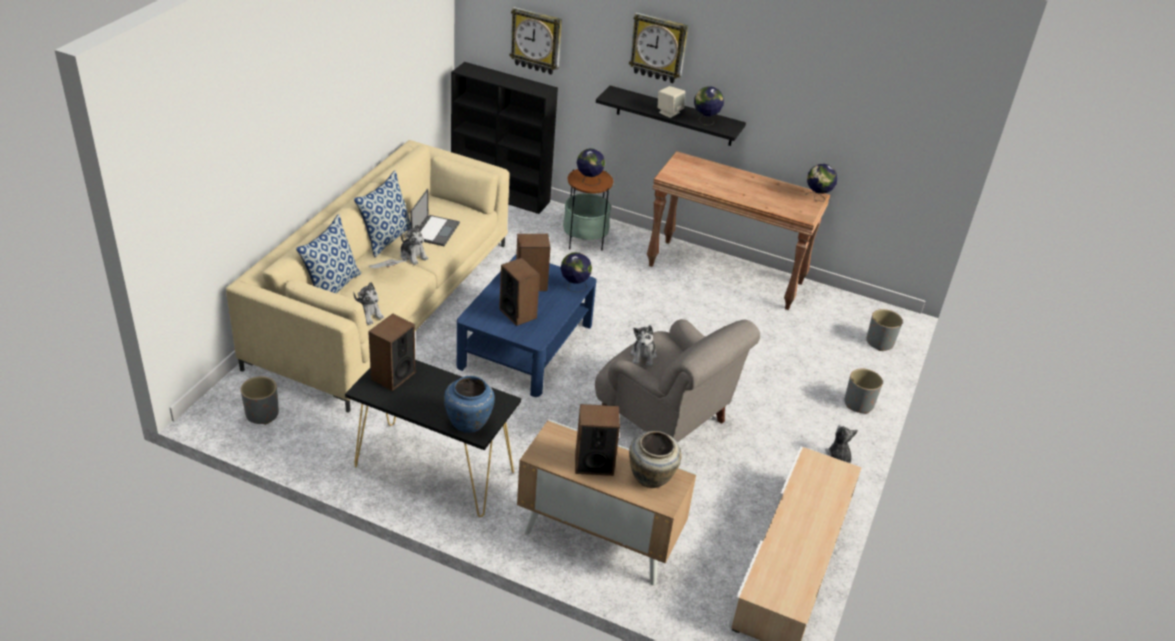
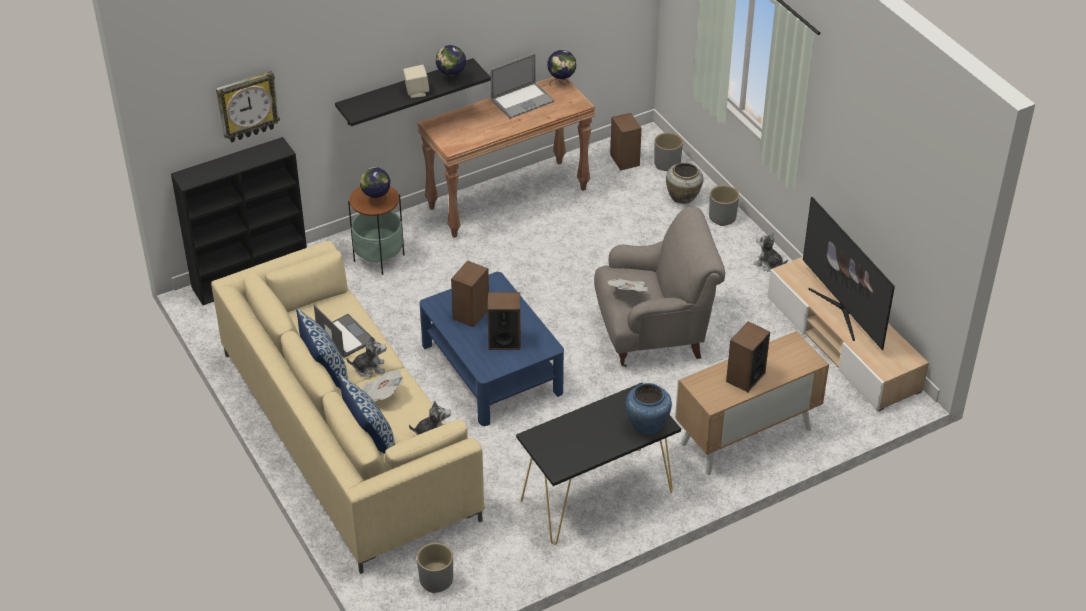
camera: 50 degrees left, 5 degrees up
(393, 376) = (554, 445): speaker -> speaker (624, 160)
(574, 287) = (499, 290): globe -> none
(643, 355) = (629, 293): plush toy -> newspaper
(651, 478) = (782, 355): beige vase -> beige vase (683, 197)
(658, 48) = (376, 41): wall clock -> none
(768, 188) = (522, 101): none -> laptop
(804, 520) = (842, 310): none -> television

